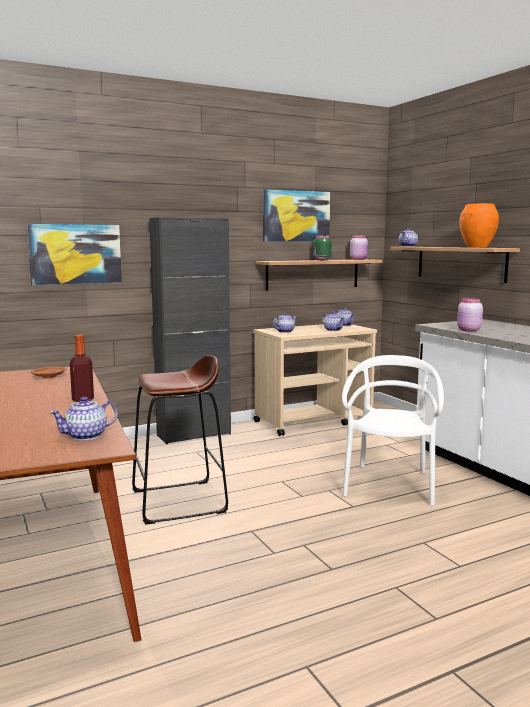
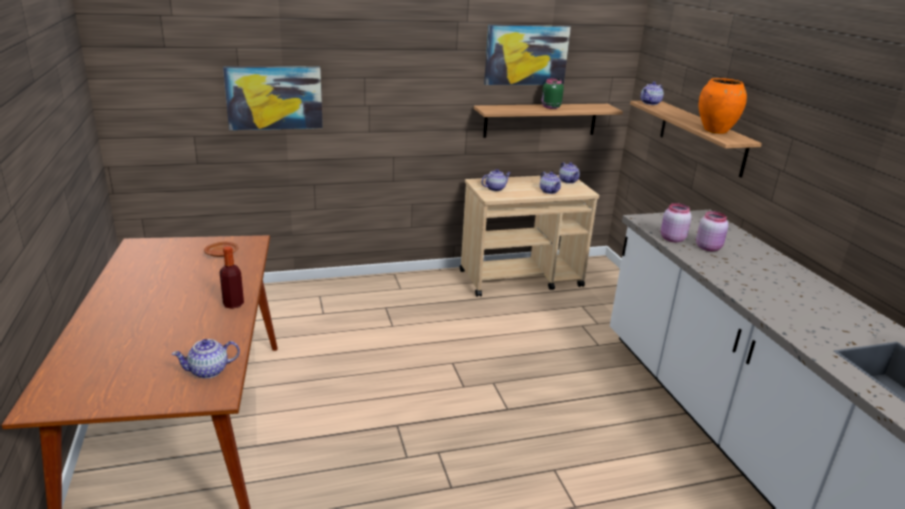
camera: 10 degrees right, 15 degrees up
(179, 501) = (345, 375): brown stool -> none
(194, 434) = (392, 282): black cabinet -> none
(359, 259) = (596, 107): pink jar -> pink jar (708, 247)
(390, 485) = (557, 385): white chair -> none

